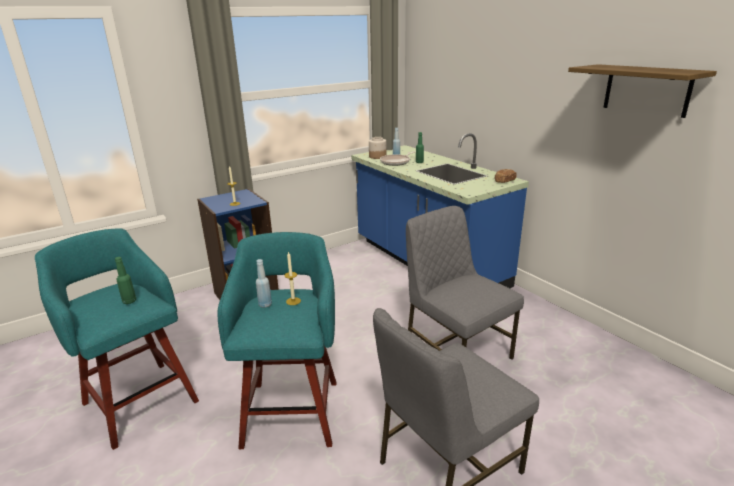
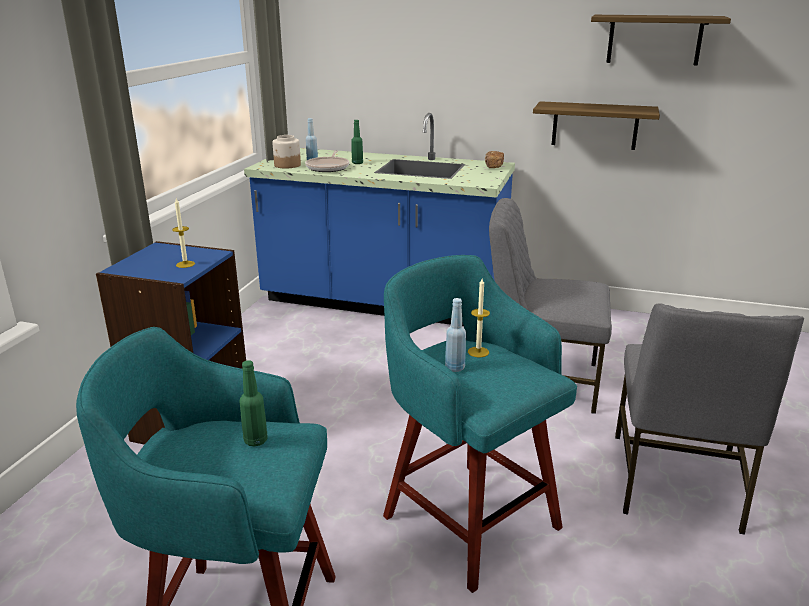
camera: 40 degrees left, 0 degrees up
(591, 161) = (595, 125): none -> shelf

